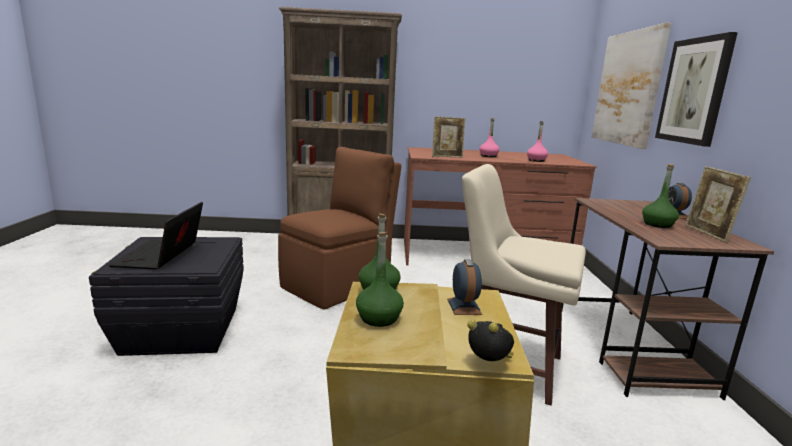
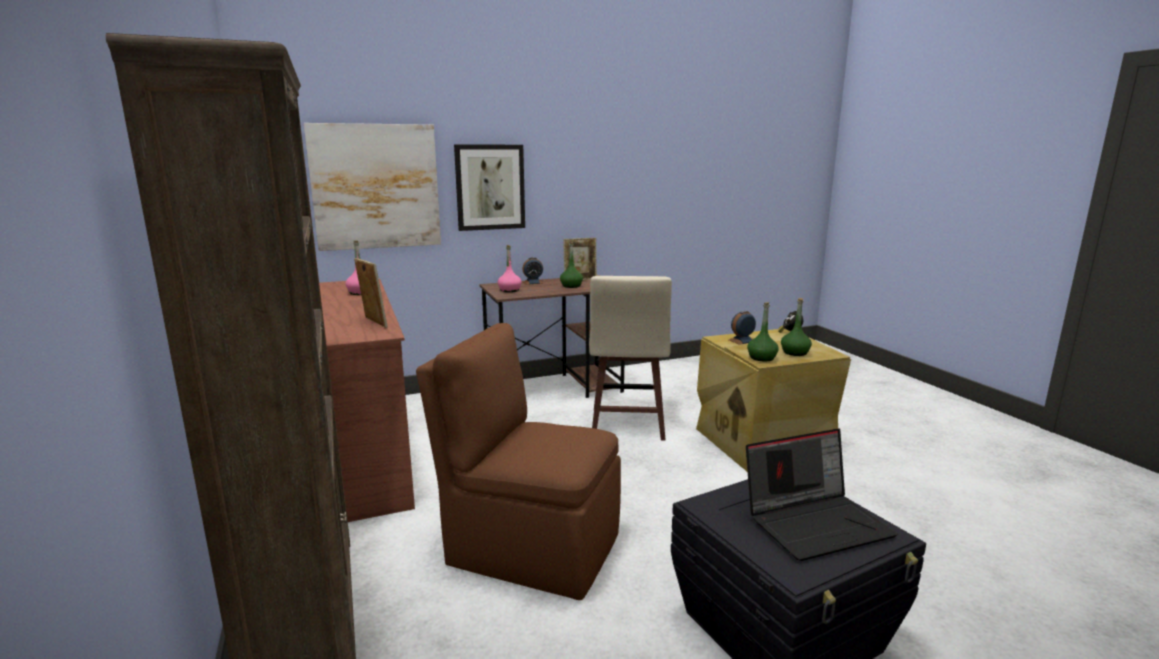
camera: 110 degrees left, 0 degrees up
(488, 156) = (338, 308): pink bottle -> pink bottle (509, 290)

